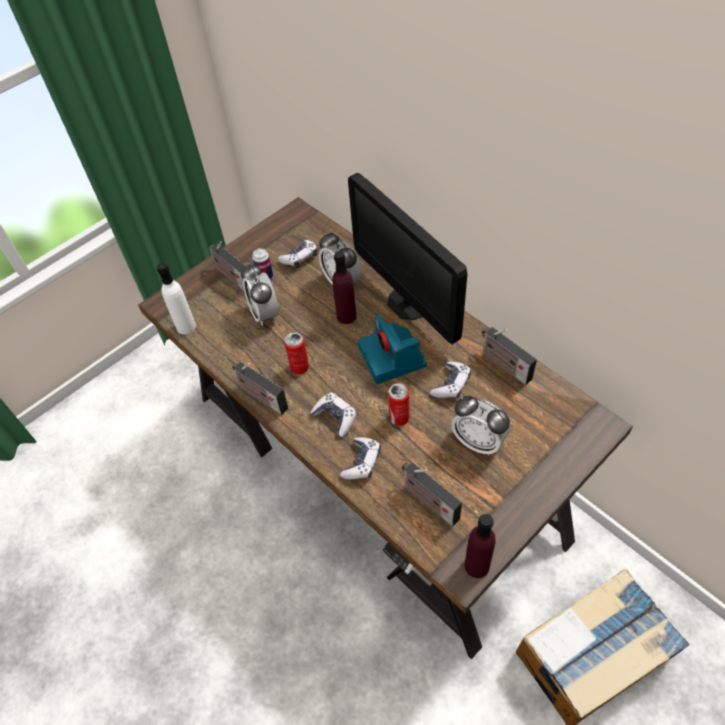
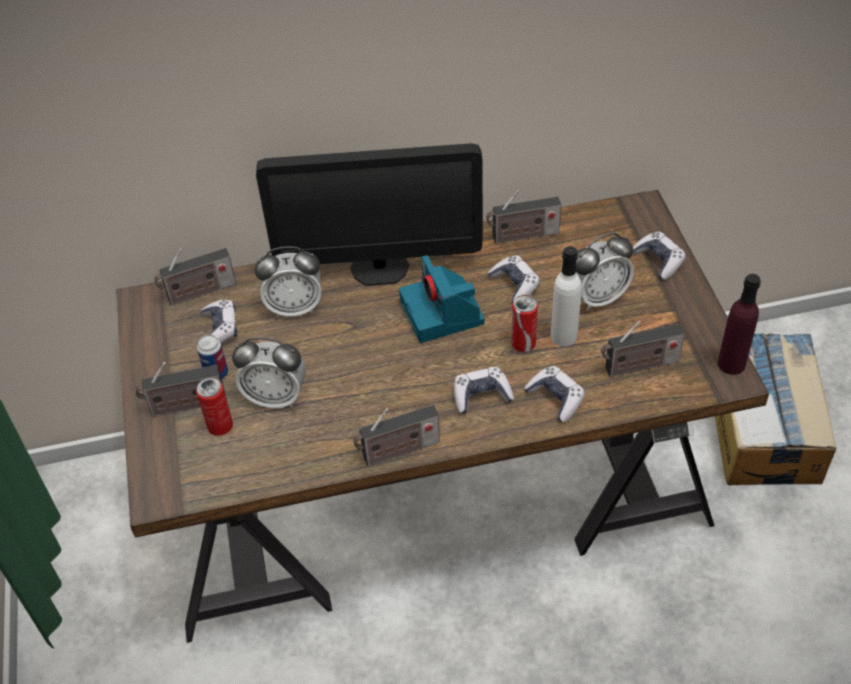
camera: 60 degrees left, 5 degrees down
(186, 326) = (221, 485): white bottle -> white bottle (563, 336)
(299, 367) = (386, 398): can -> can (220, 426)
(321, 232) = (198, 293): none -> radio
(346, 316) = (350, 326): purple bottle -> none
(393, 358) = (443, 313): camera -> camera turned 60 degrees clockwise
(550, 463) = (658, 261): none -> game controller

